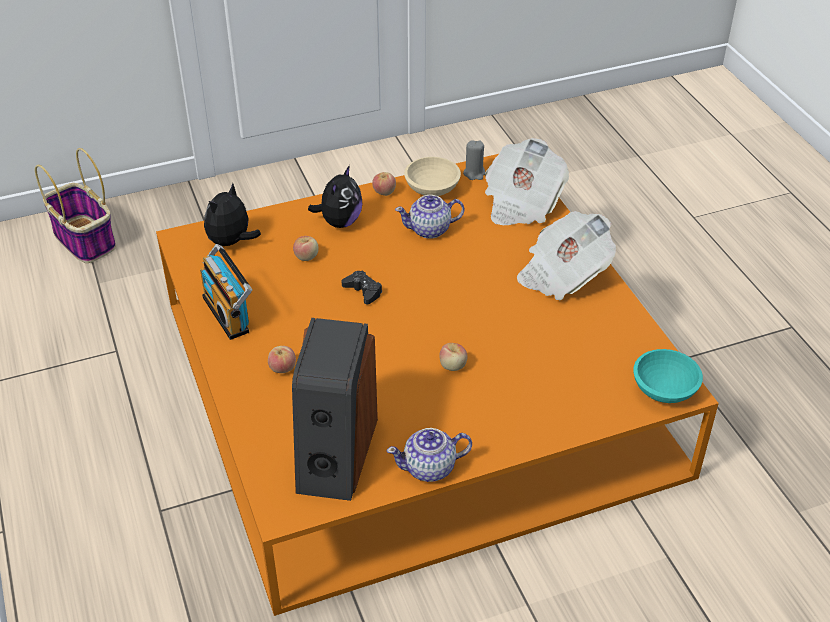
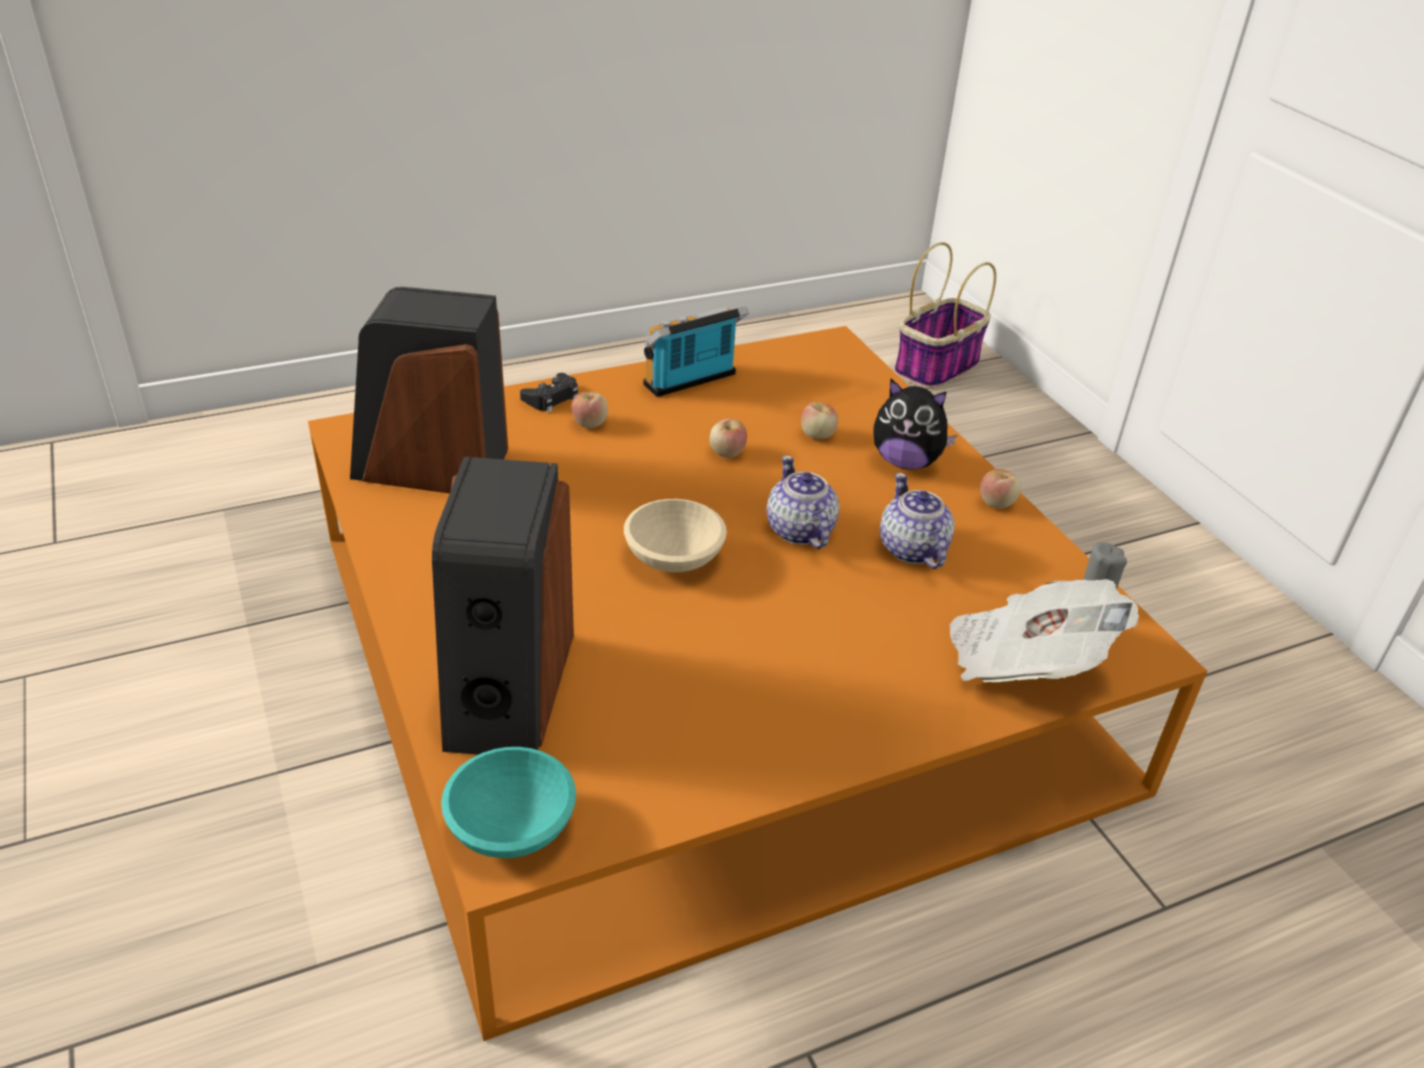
camera: 85 degrees right, 5 degrees down
(231, 242) = (835, 377): plush toy -> none
(363, 291) = (749, 484): black game controller -> black game controller (552, 398)
(430, 468) = (387, 543): teapot -> teapot (799, 531)
(432, 188) = (1027, 553): beige bowl -> beige bowl (675, 557)
(453, 366) = (587, 568): apple -> apple (727, 453)
(562, 274) = (824, 706): newspaper -> none
(564, 397) = (507, 688): none -> speaker

